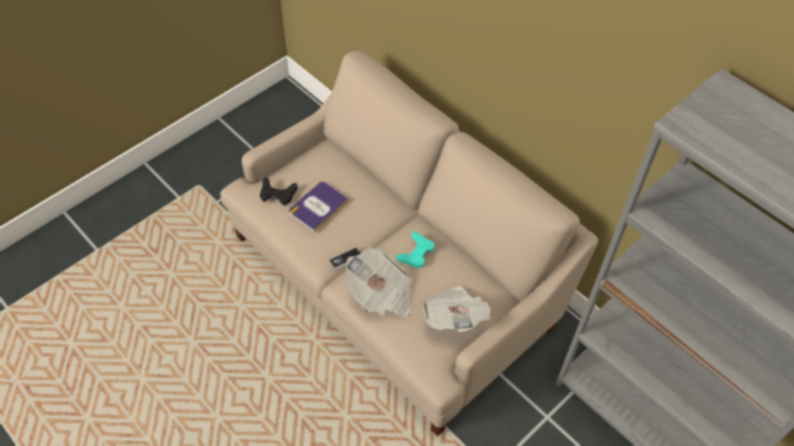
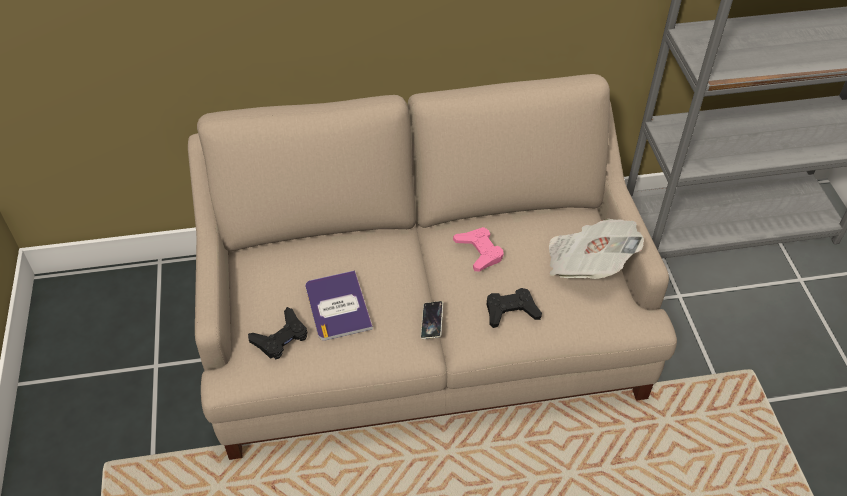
camera: 55 degrees left, 5 degrees down
(381, 294) = (511, 311): newspaper -> black game controller
(416, 253) = (479, 252): turquoise game controller -> pink game controller

